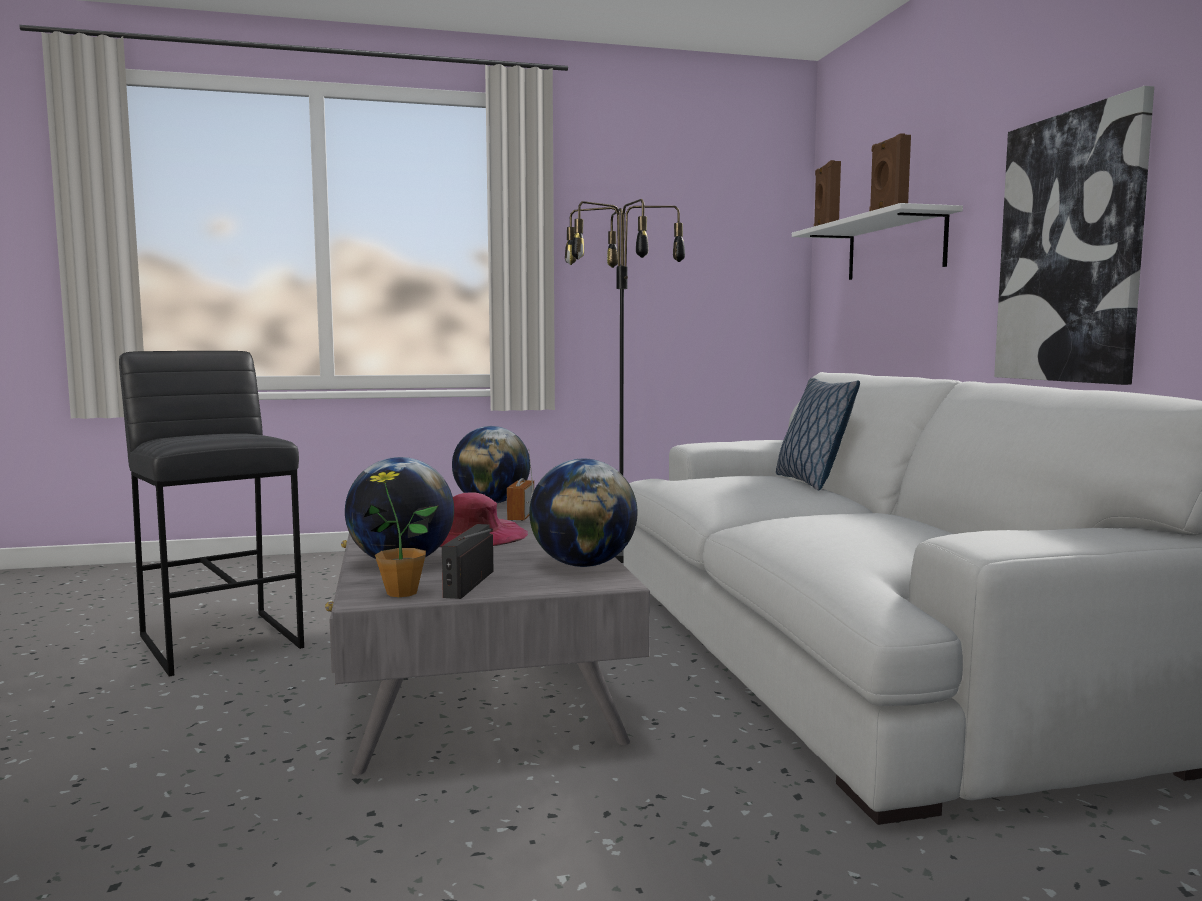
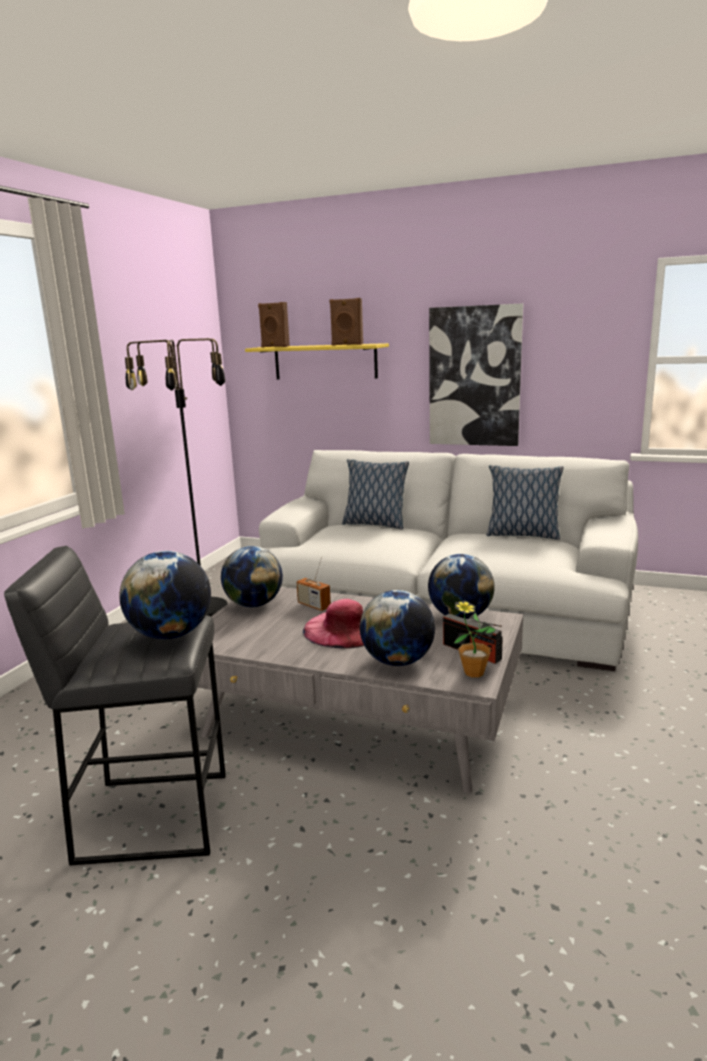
camera: 55 degrees left, 10 degrees up
(217, 436) = (171, 634): none -> globe
(895, 247) = (325, 362): white shelf -> yellow shelf
(960, 532) = (522, 535): none -> pillow

